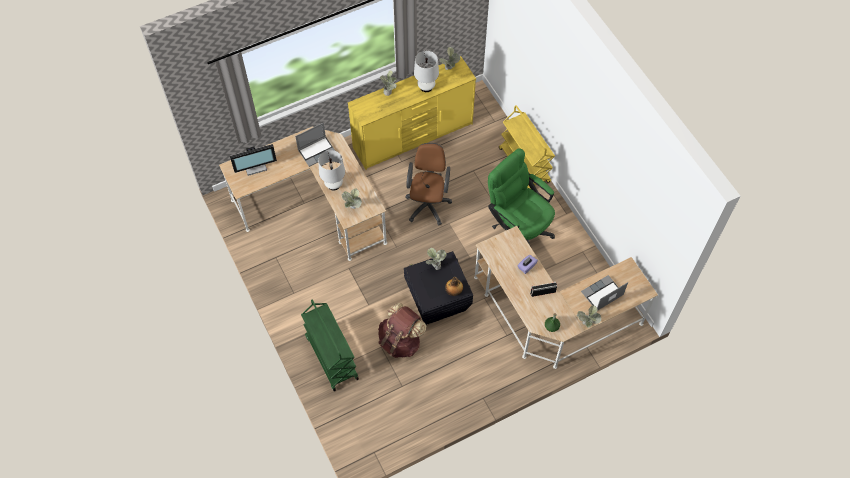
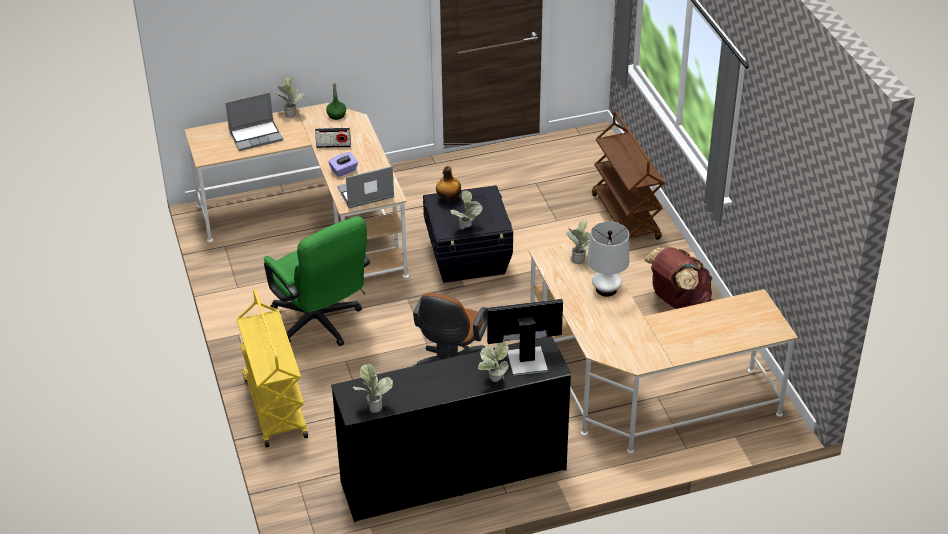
camera: 170 degrees left, 20 degrees down
(255, 166) = (735, 328): monitor -> monitor (526, 360)
(317, 151) = (630, 337): laptop -> laptop (365, 194)
(331, 357) = (626, 217): green cart -> brown cart
(400, 341) = (529, 223): brown backpack -> brown backpack (677, 302)
(413, 136) = (452, 475): yellow dresser -> black dresser
(426, 87) = (425, 380): white table lamp -> none

